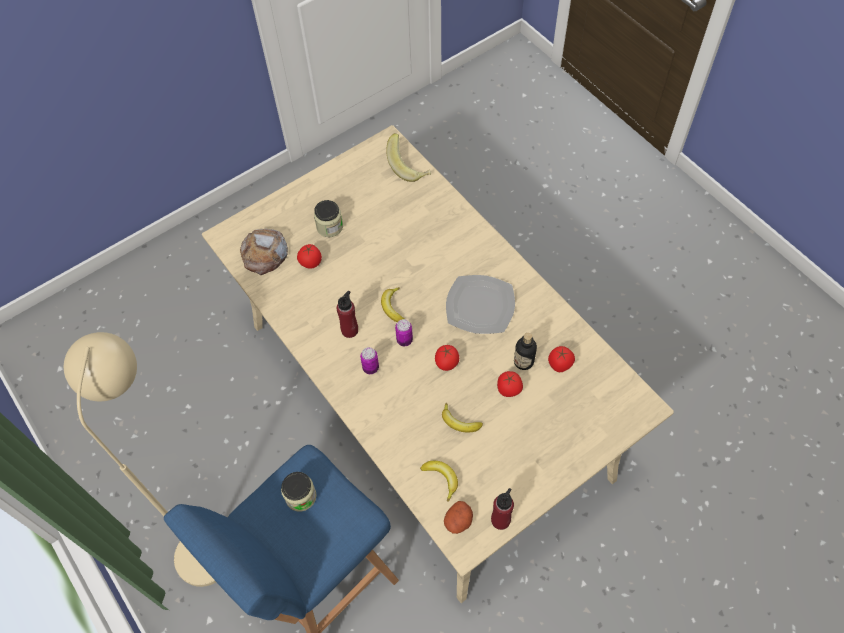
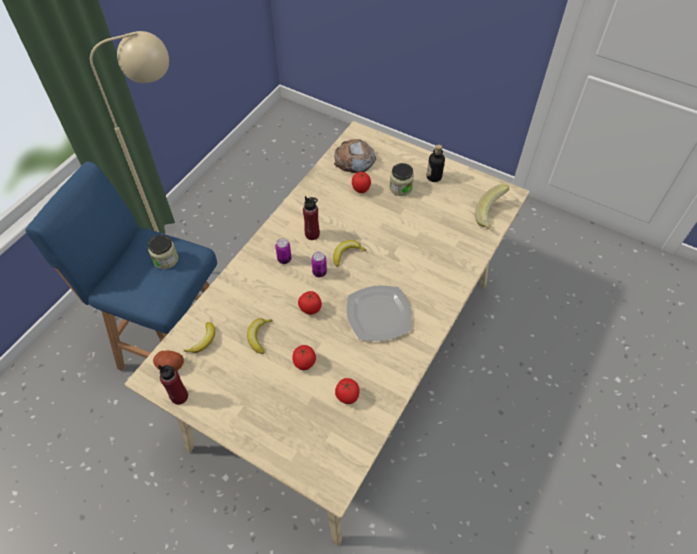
camera: 65 degrees right, 5 degrees down
(523, 361) = (337, 366): bottle -> bottle (434, 177)

